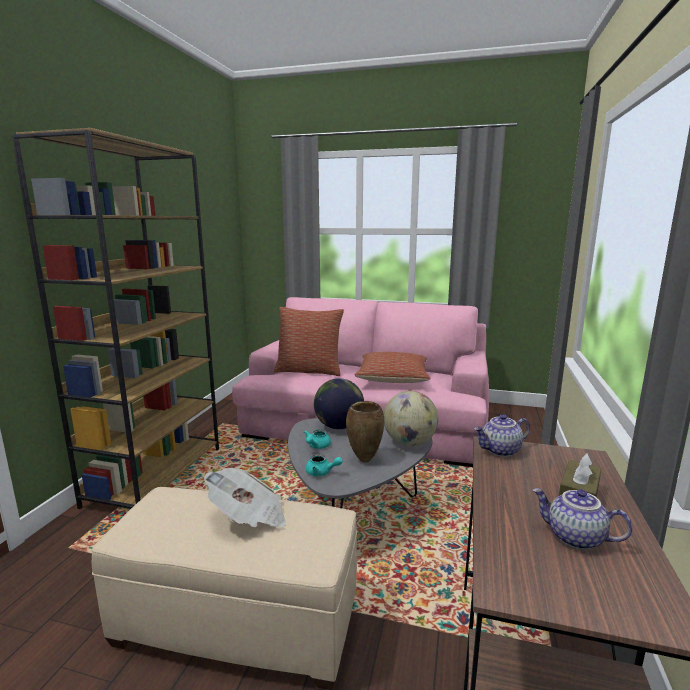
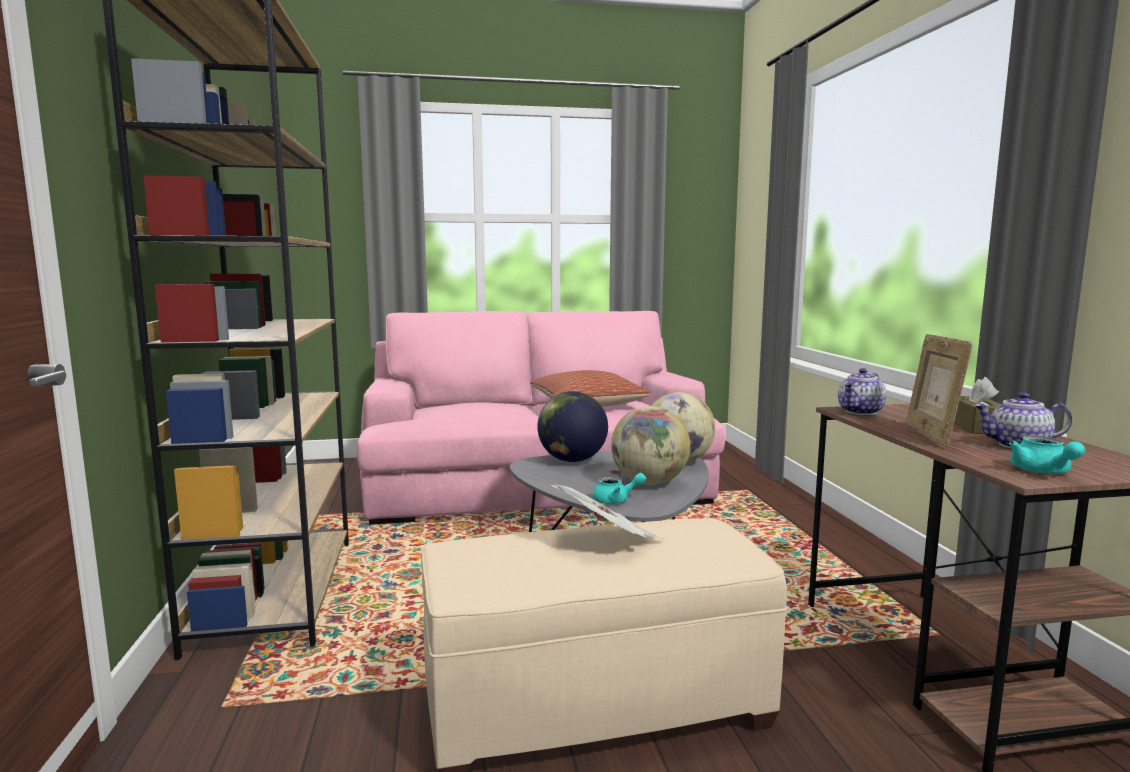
camera: 25 degrees left, 5 degrees down
(309, 370) = (465, 409): pillow -> none
(317, 446) = (573, 480): turquoise teapot -> turquoise teapot (1043, 472)
(364, 460) = (649, 483): brown vase -> globe
(513, 498) = (931, 434): none -> picture frame

